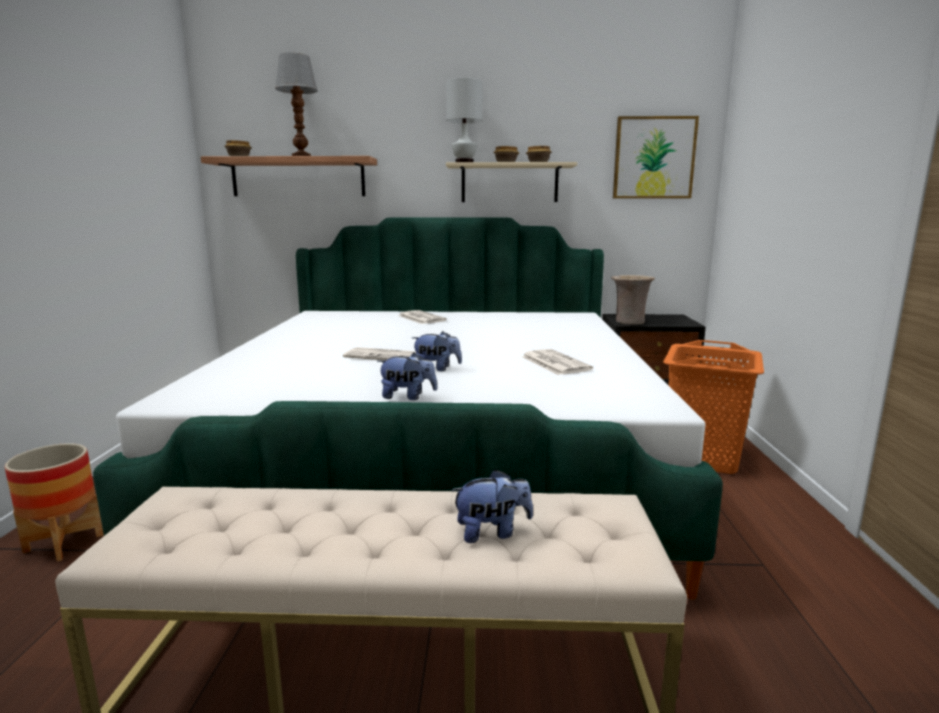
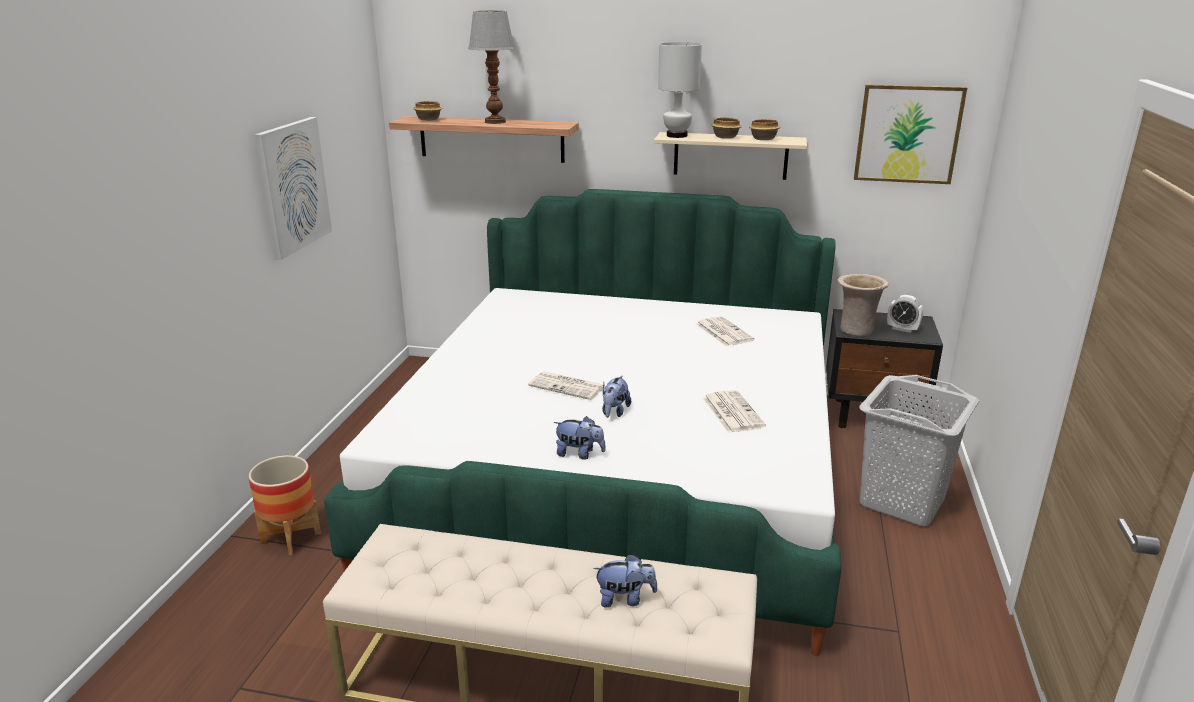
camera: 10 degrees right, 10 degrees up
(90, 178) = (293, 186): none -> picture
(420, 318) = (617, 313): newspaper -> newspaper (723, 332)
(437, 368) = (614, 412): plush toy -> plush toy turned 90 degrees clockwise
(666, 320) = (902, 329): none -> alarm clock
(703, 457) = (903, 501): orange laundry basket -> grey laundry basket

